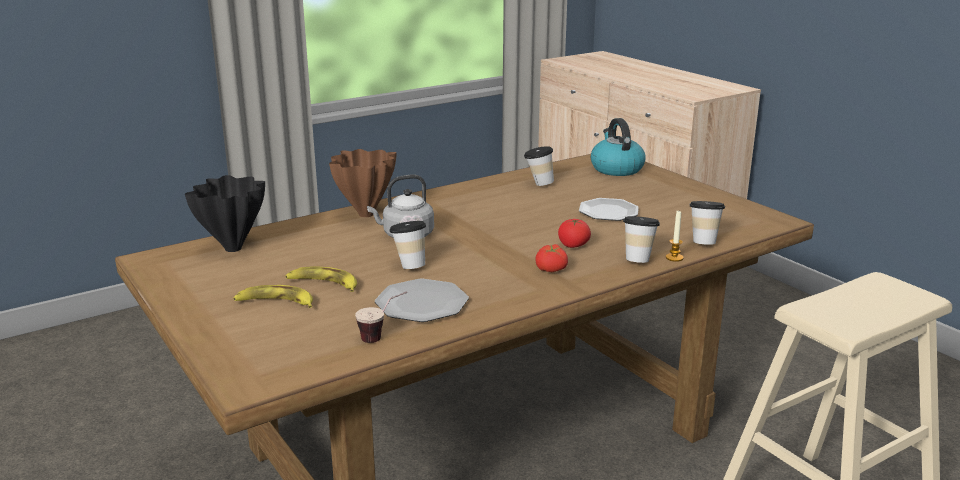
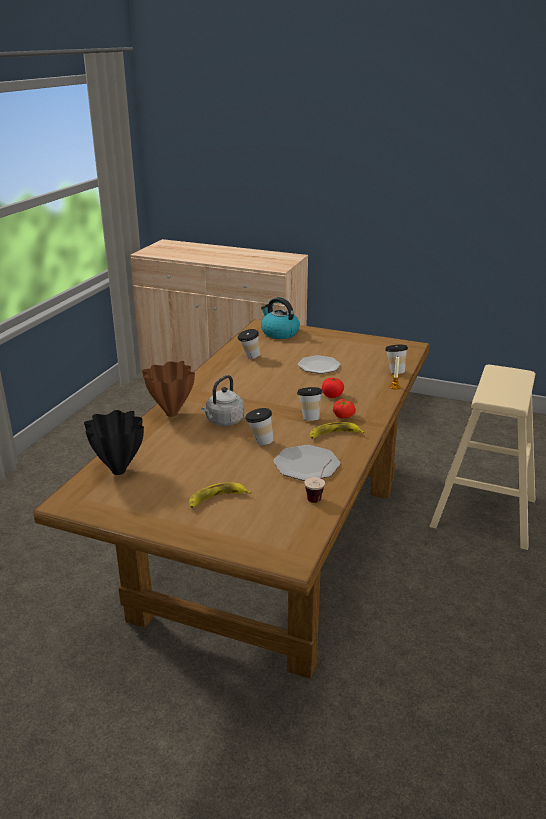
camera: 35 degrees left, 5 degrees up
(323, 284) = (226, 474): banana -> banana (334, 434)
(638, 259) = (378, 394): cup -> cup (309, 417)

